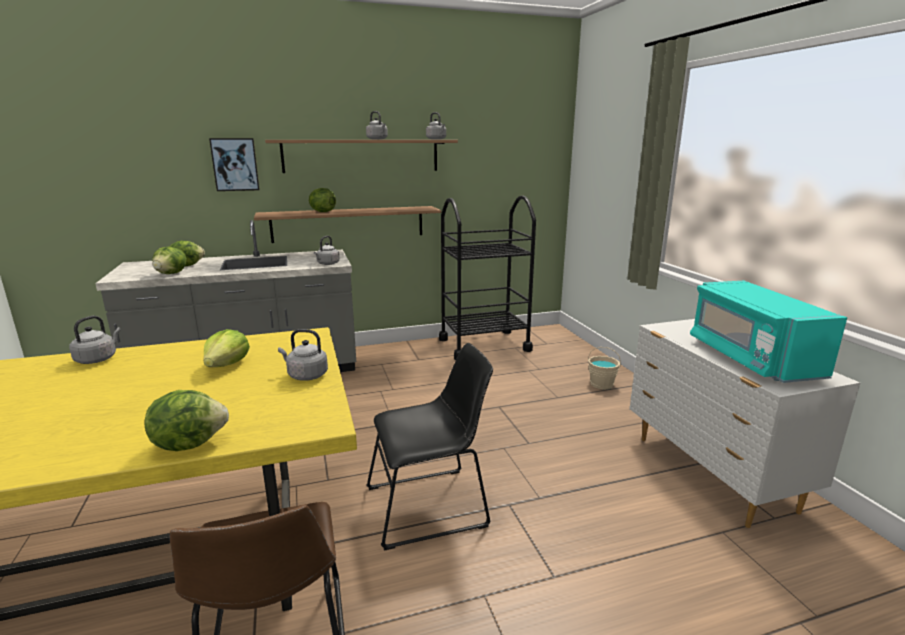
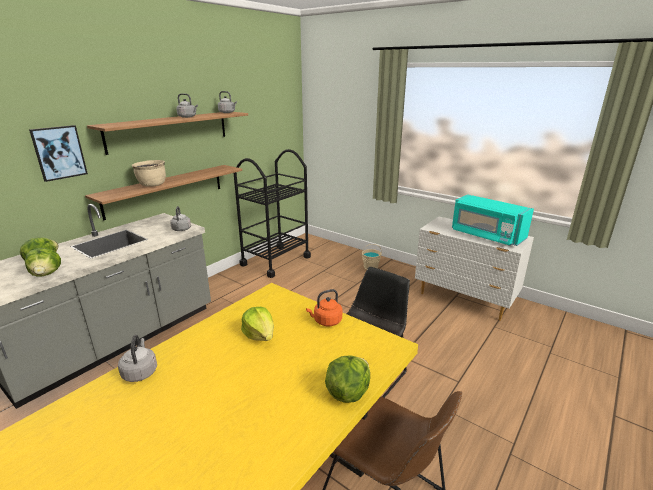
camera: 35 degrees left, 5 degrees up
(305, 375) = (326, 321): grey kettle -> orange kettle
(322, 212) = (152, 185): lettuce -> beige cooking pot

